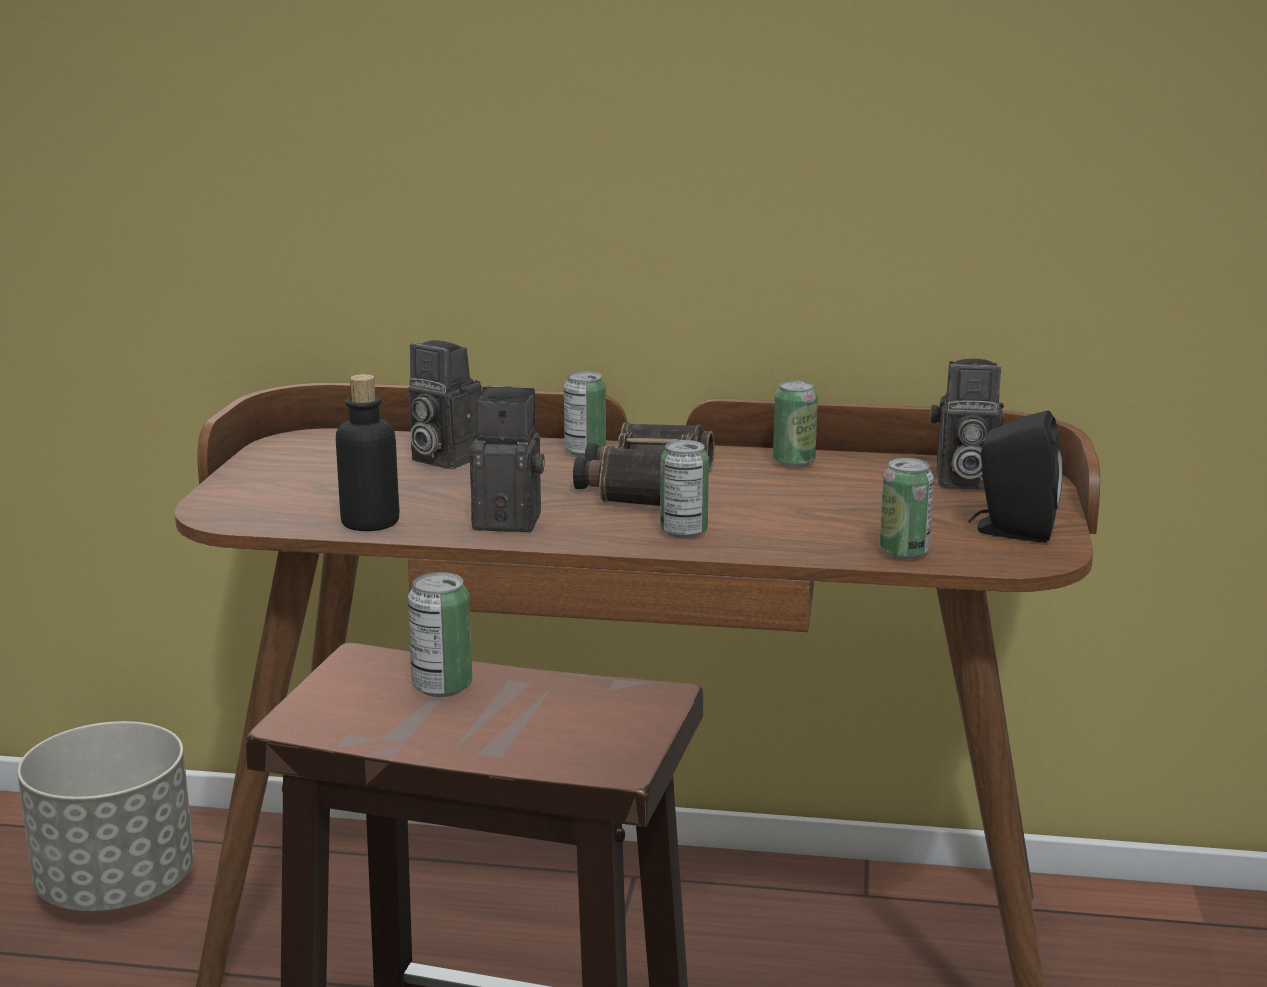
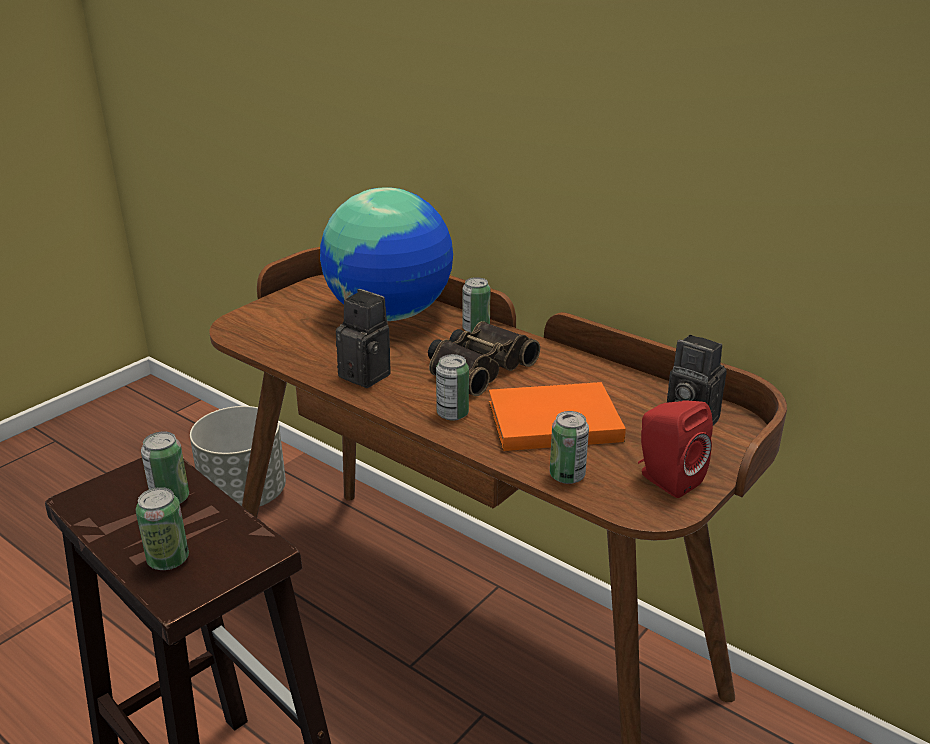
camera: 30 degrees right, 10 degrees up
(370, 523) = (294, 356): bottle -> none
(442, 458) = (390, 314): camera -> globe
(794, 462) = (593, 372): can -> can (168, 559)
(811, 512) = (550, 420): none -> orange book
(1011, 531) = (666, 479): black speaker -> red speaker

